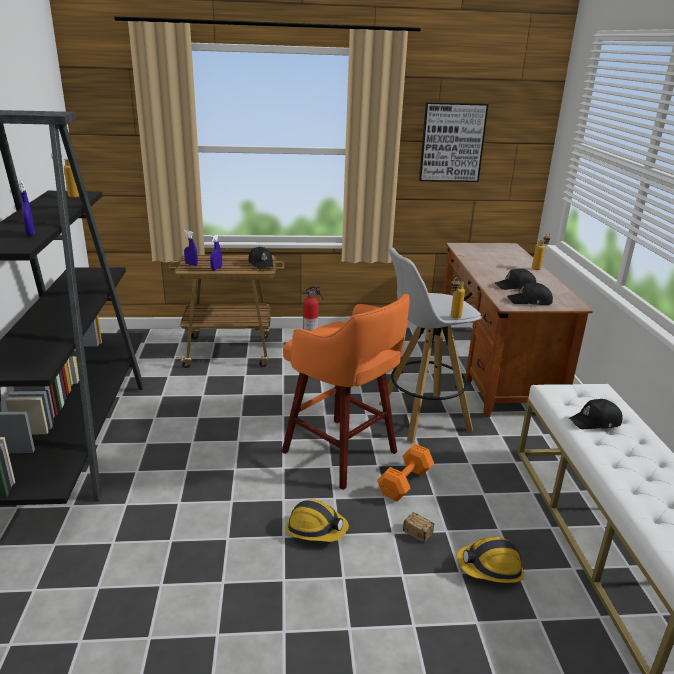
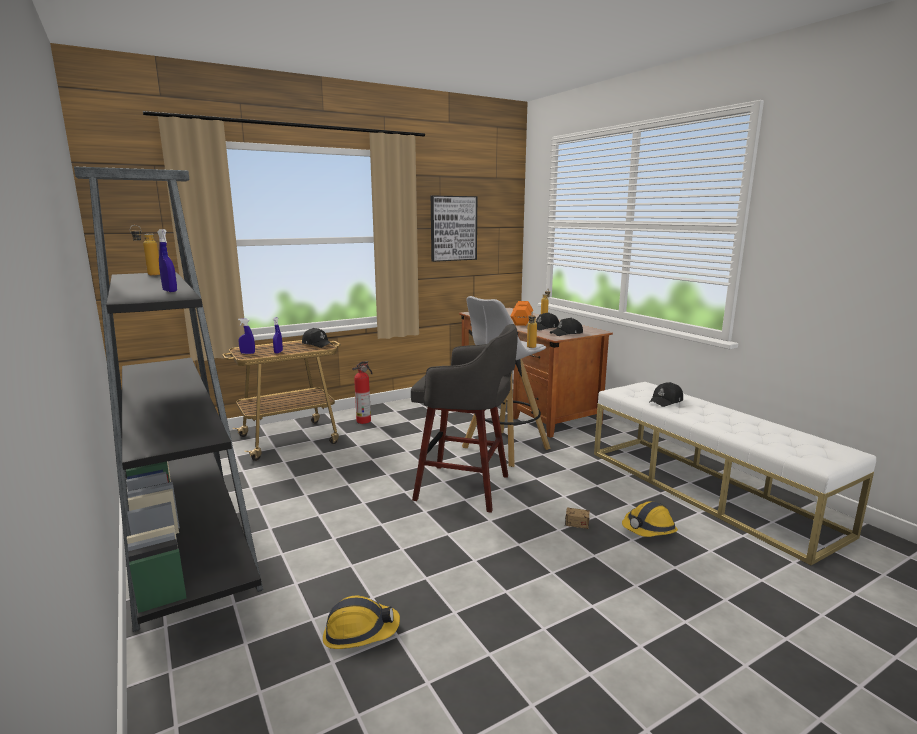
camera: 25 degrees left, 10 degrees down
(316, 529) = (496, 546): hard hat -> hard hat (360, 632)
(342, 454) = (466, 488): orange stool -> grey stool
(406, 482) = (535, 493): orange dumbbell -> orange dumbbell (522, 321)

